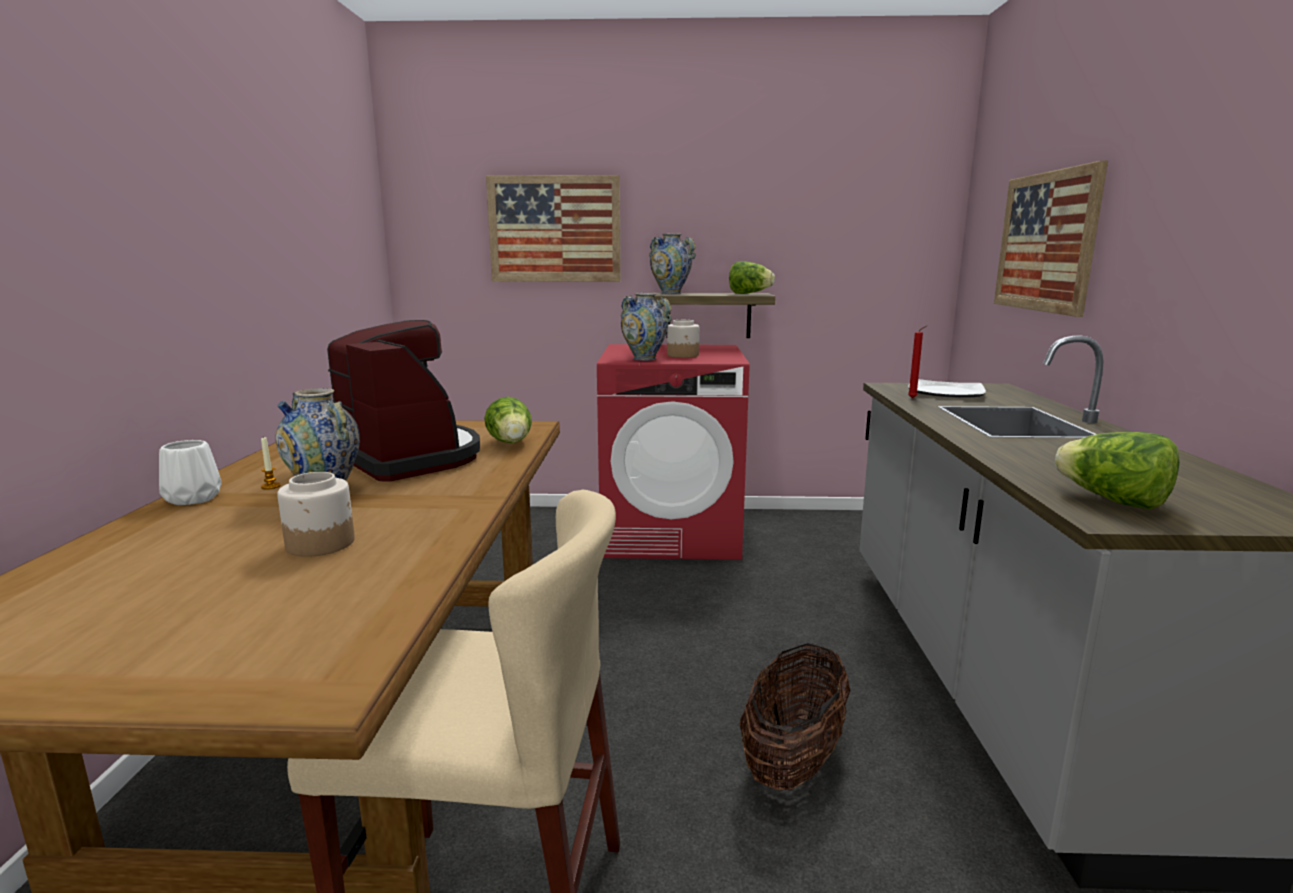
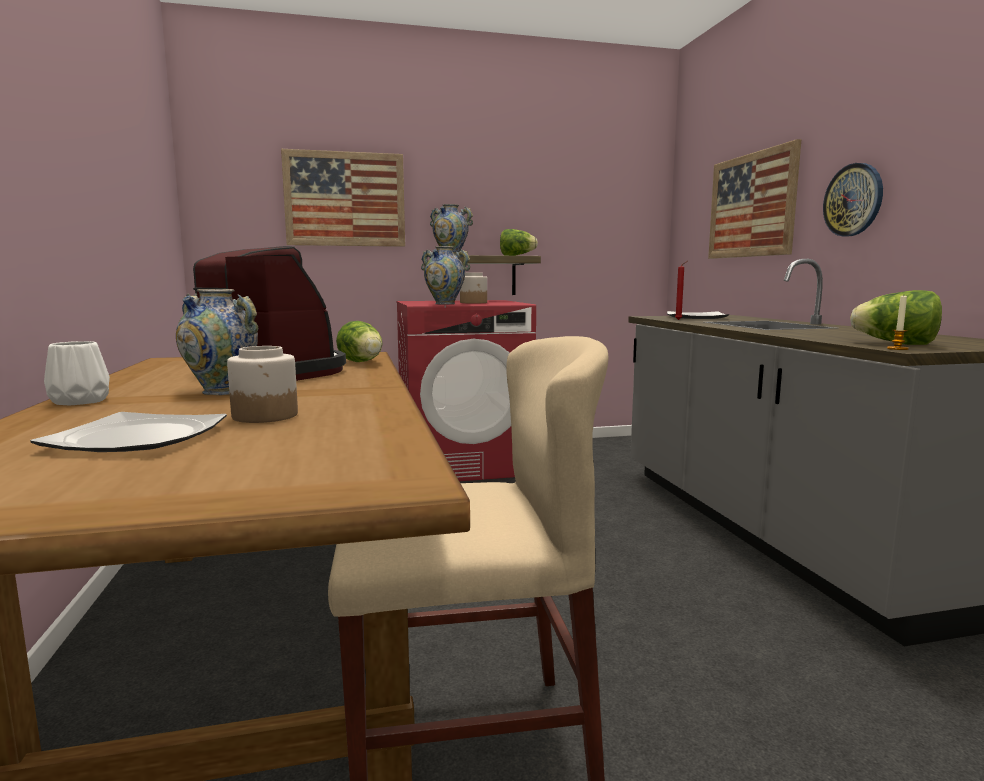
camera: 15 degrees left, 5 degrees down
(182, 571) = (140, 438): none -> plate
(271, 486) = (157, 391): candle -> candle (897, 349)
(793, 760) = (657, 600): basket -> none
(1159, 257) = (853, 200): none -> wall clock

